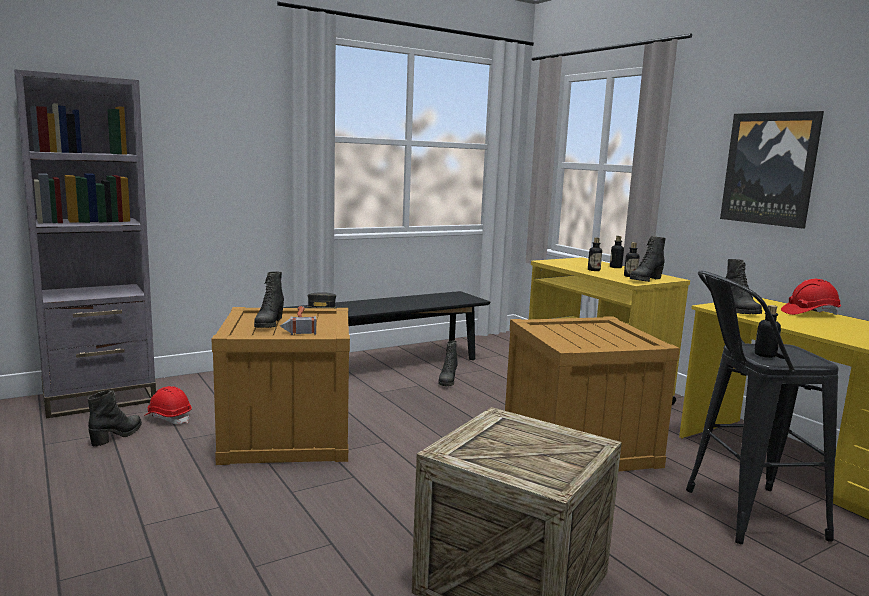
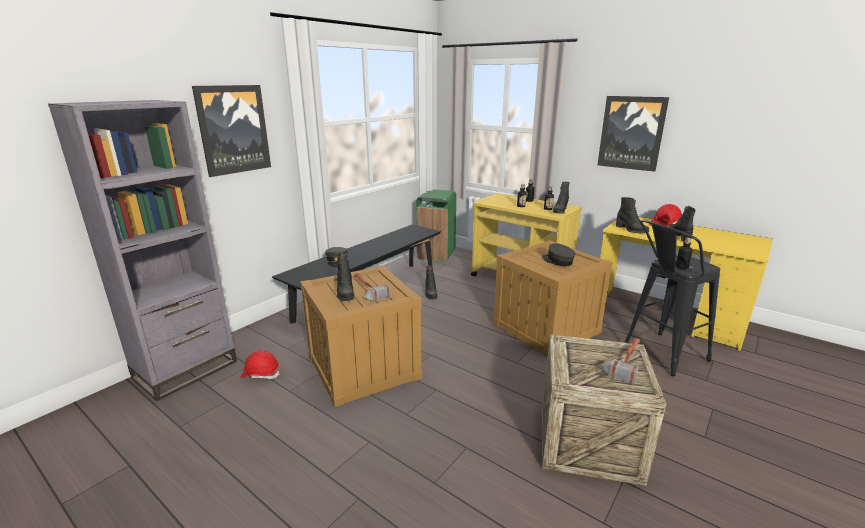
camera: 20 degrees left, 10 degrees up
(117, 436) = (234, 401): black boot -> black boot (679, 236)
(217, 129) = (233, 129): none -> picture
(497, 343) = (436, 254): none -> green trash can
(562, 450) = (623, 361): none -> hammer
(595, 337) = (557, 261): none -> grey cap

